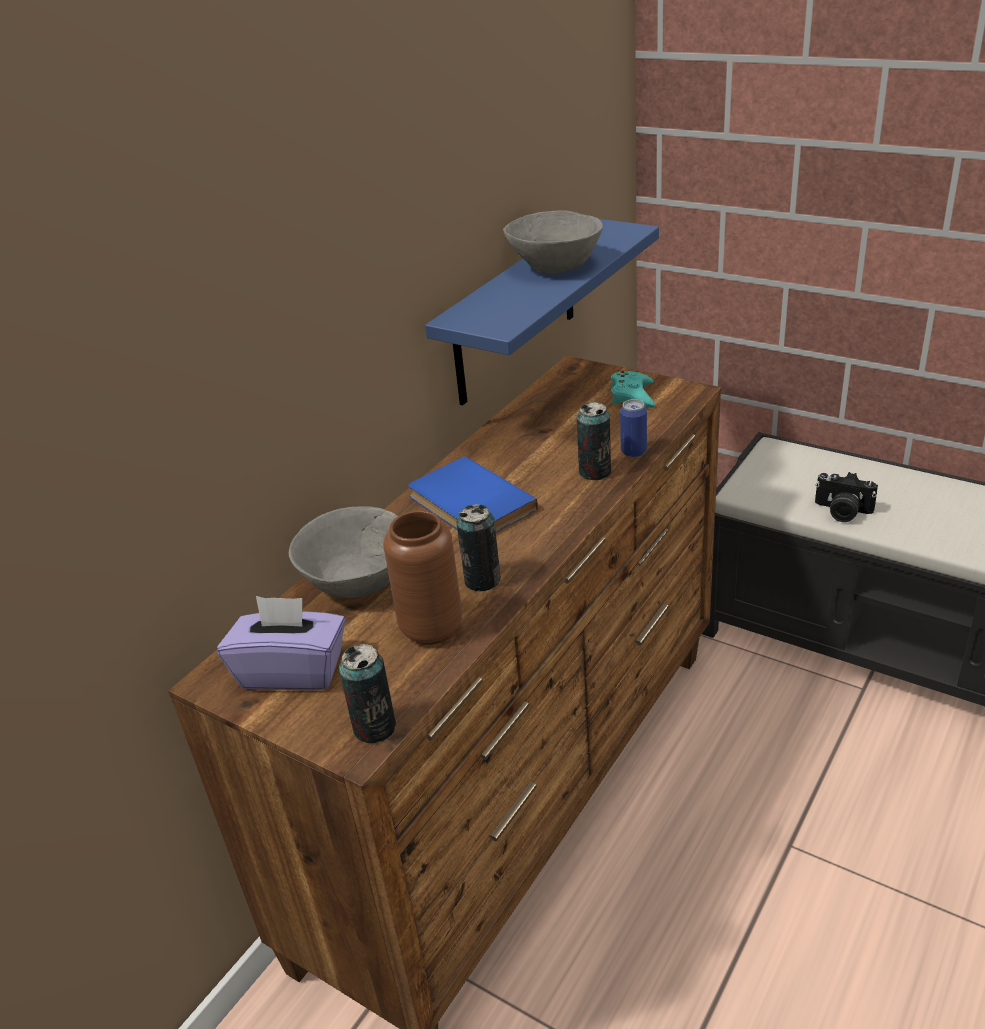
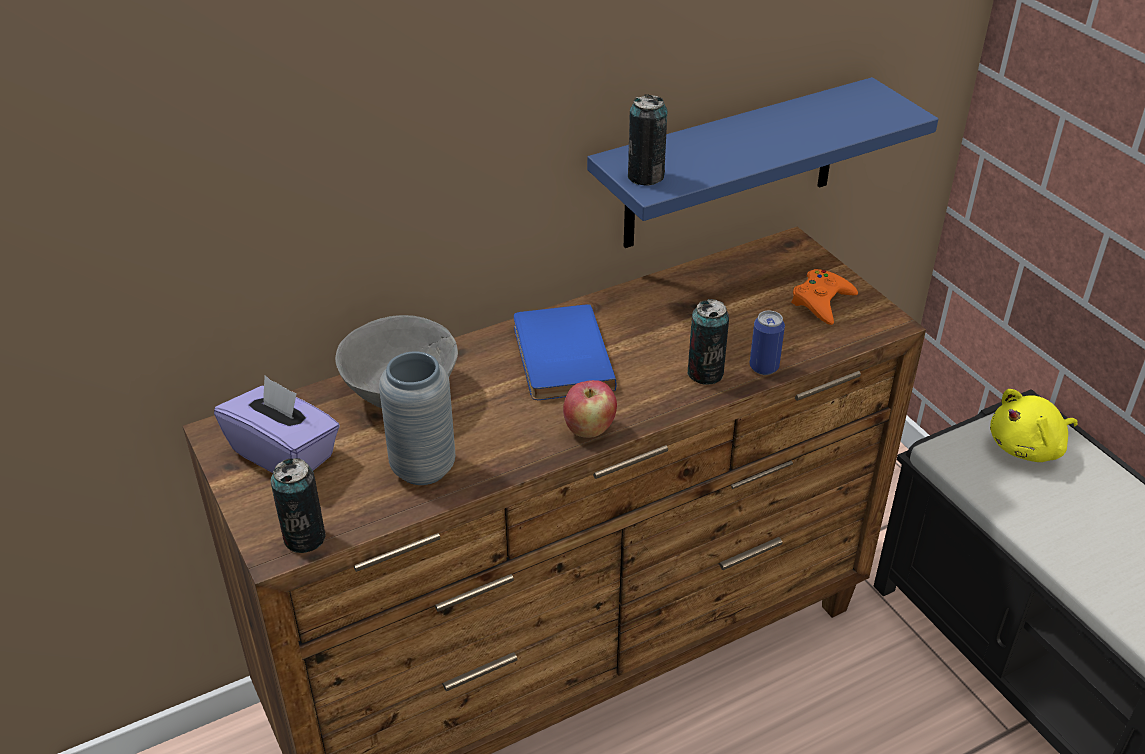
camera: 25 degrees right, 5 degrees up
(431, 628) = (423, 468): brown vase -> grey vase
(482, 580) = (505, 441): can -> can (646, 176)
(543, 544) = (589, 429): none -> apple
(556, 266) = (778, 131): grey bowl -> none
(632, 395) = (822, 302): turquoise game controller -> orange game controller
(789, 468) = (1028, 447): none -> yellow plush toy
(842, 512) = (1043, 523): camera -> none

